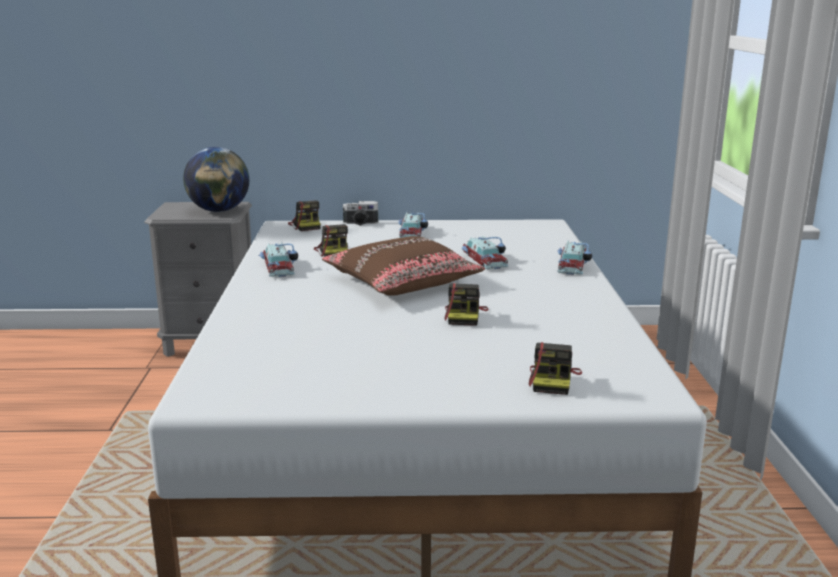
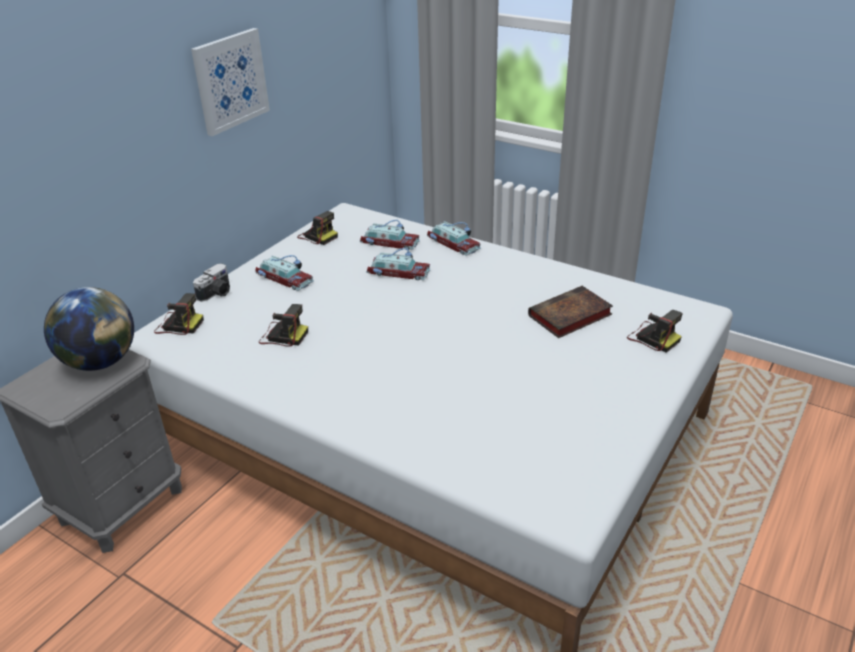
camera: 55 degrees left, 15 degrees up
(280, 267) = (287, 379): toy car -> toy car (389, 242)
(402, 281) = (405, 328): brown pillow -> none
(445, 51) = (230, 81): none -> picture
(465, 316) = (510, 327): camera -> camera (318, 236)
(526, 334) = (569, 316): none -> book

